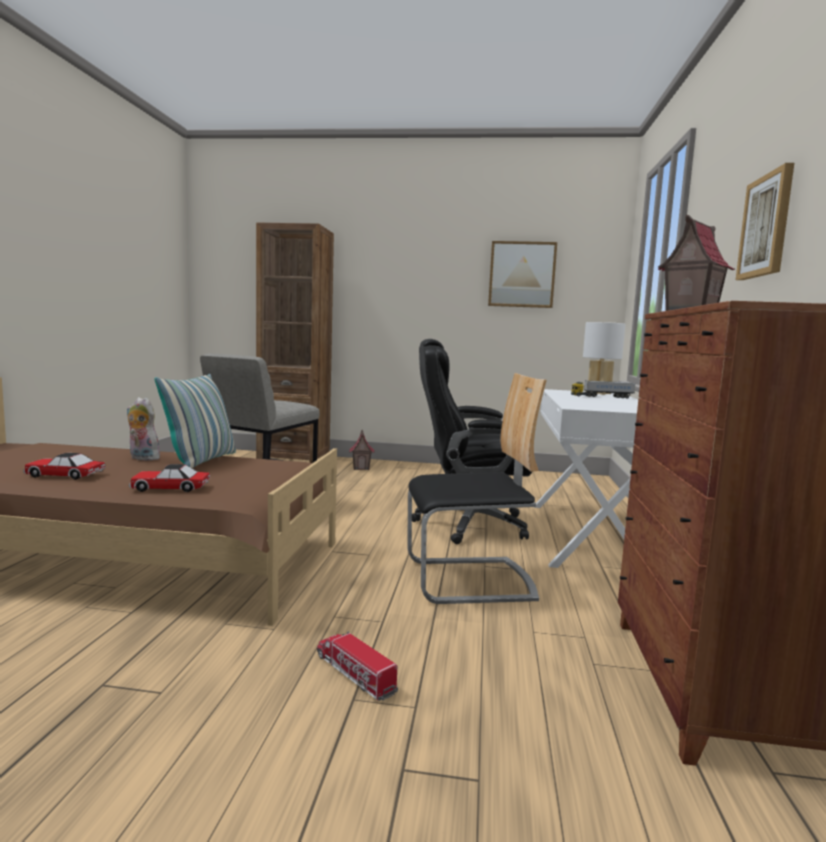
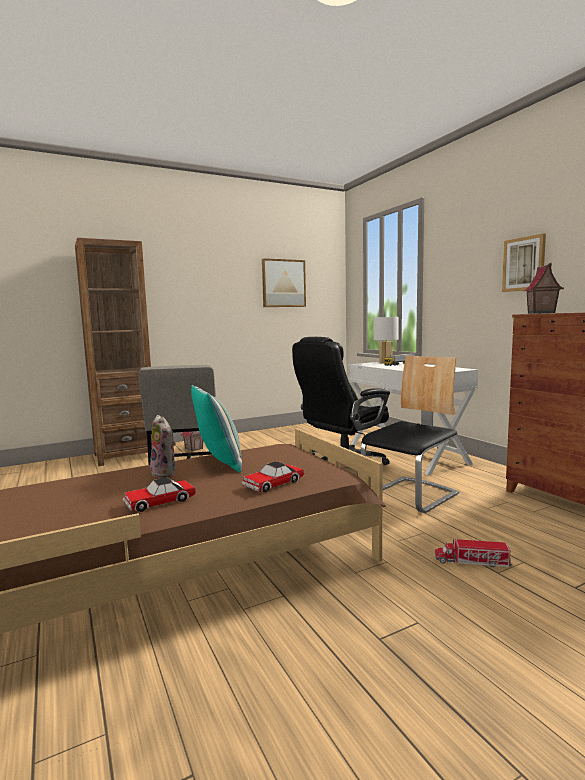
camera: 35 degrees left, 0 degrees up
(142, 458) = (165, 473): plush toy -> plush toy turned 120 degrees counterclockwise

